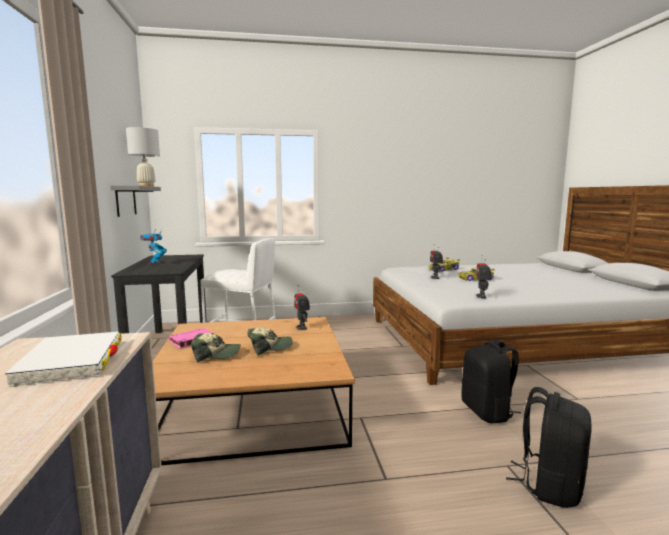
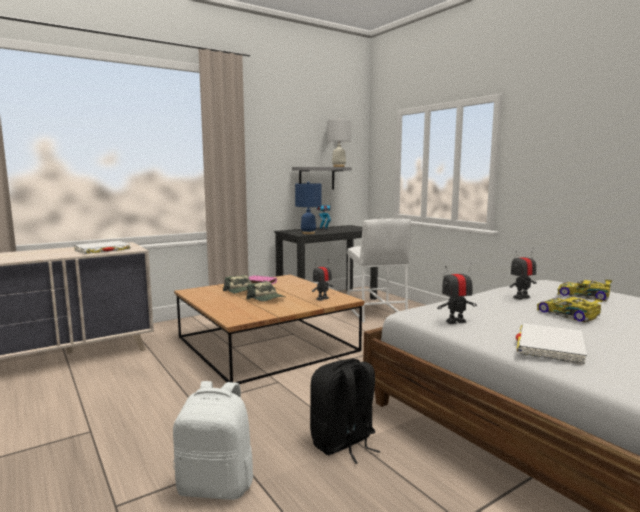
camera: 65 degrees right, 0 degrees up
(171, 269) = (308, 233): none -> blue table lamp
(533, 292) = (550, 347): none -> white book
(549, 485) = (216, 485): black backpack -> white backpack

